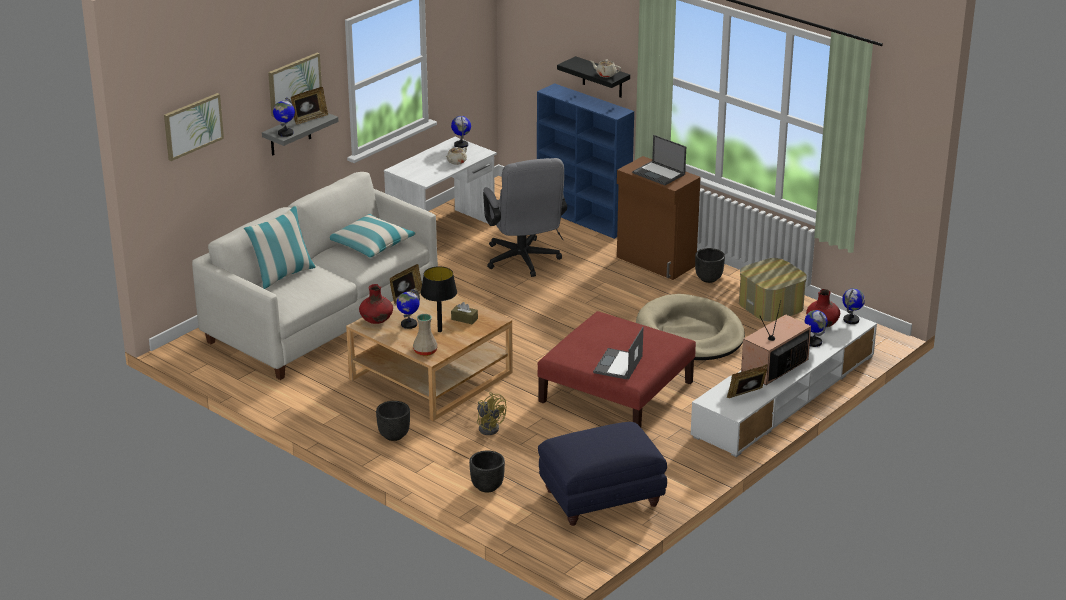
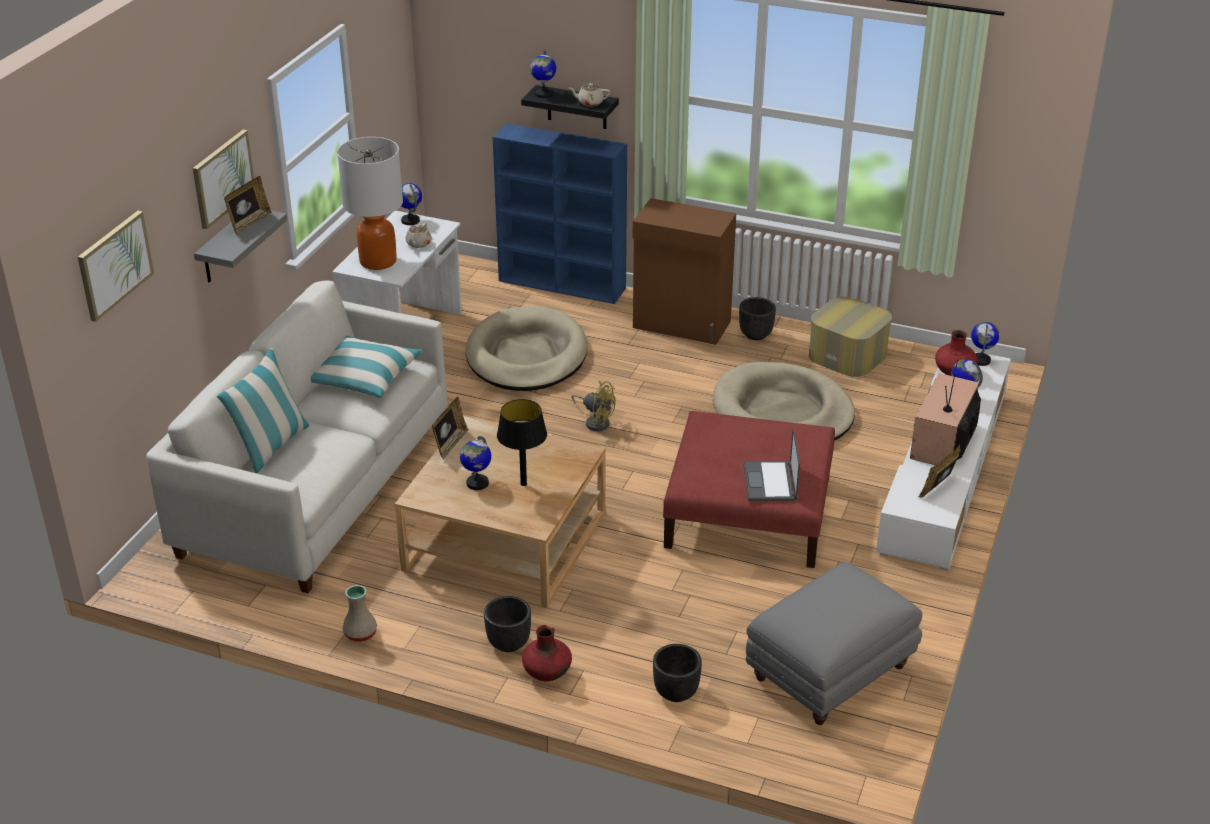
camera: 20 degrees left, 5 degrees up
(285, 133) = (228, 249): globe -> globe (544, 94)
(376, 321) = (431, 487): red vase -> red vase (547, 674)
(420, 169) = (378, 261): none -> table lamp
(425, 352) = (523, 520): beige vase -> beige vase (360, 634)
(464, 319) = (544, 459): brown tissue box -> none
(489, 427) = (624, 600): yellow fan -> yellow fan (596, 421)
(524, 262) = (526, 355): grey office chair -> beige dog bed
(600, 499) = (828, 675): blue ottoman -> grey ottoman
(659, 174) = (686, 217): laptop -> none

